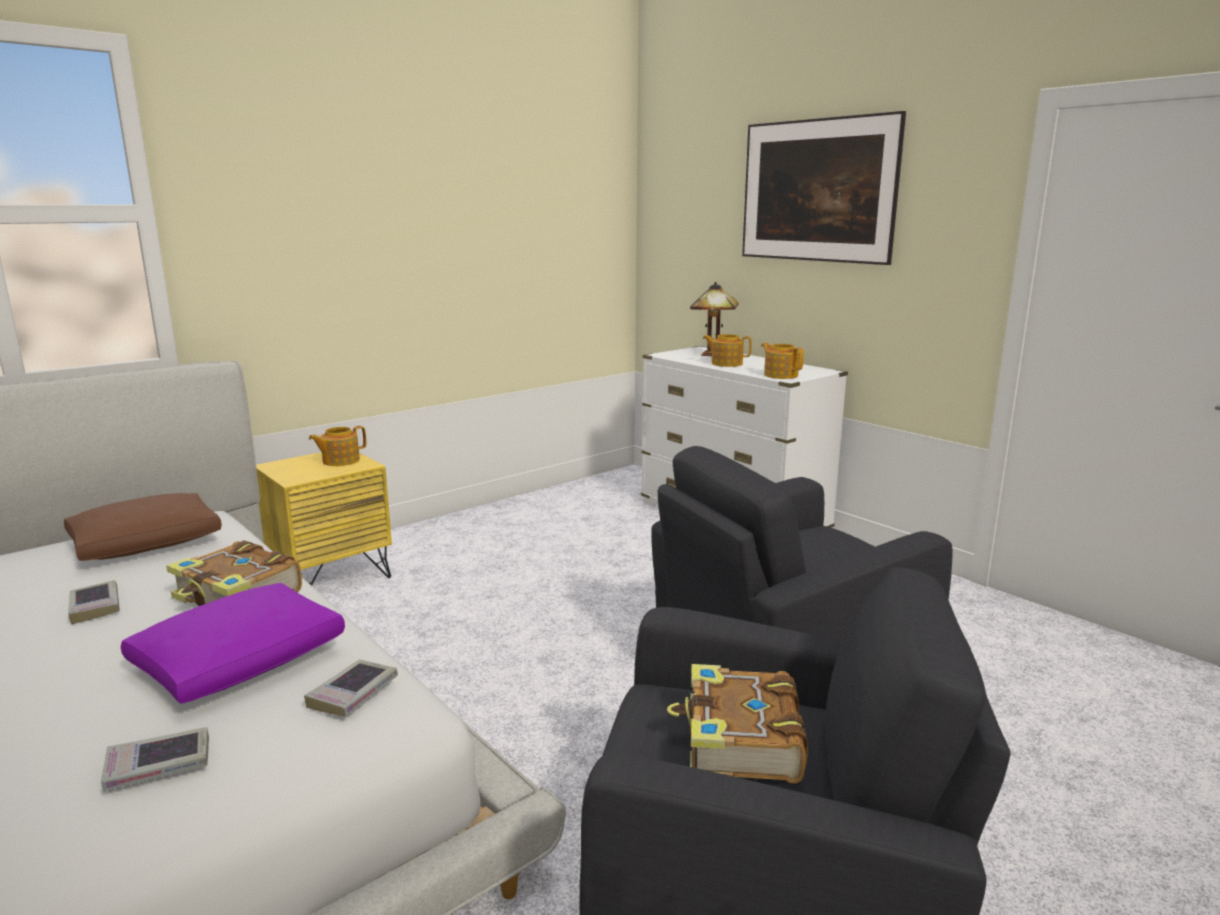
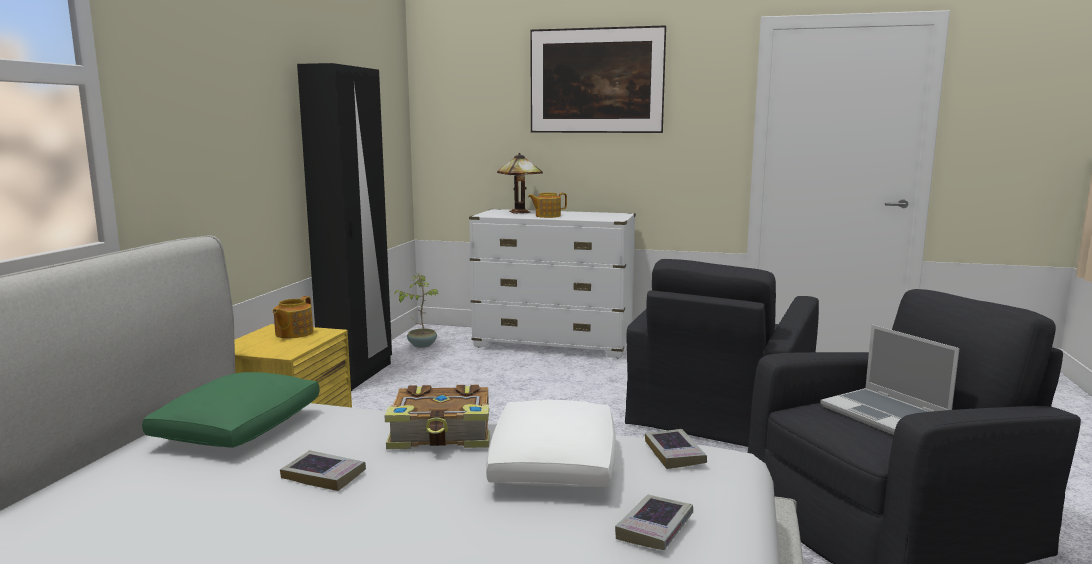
camera: 35 degrees left, 5 degrees down
(148, 543) = (239, 428): brown pillow -> green pillow
(242, 661) = (553, 464): purple pillow -> white pillow
(497, 509) = (357, 375): none -> black wardrobe
(600, 489) = (421, 345): none -> potted plant
(739, 743) = (886, 415): book -> laptop
(780, 375) = (604, 218): teapot -> none

